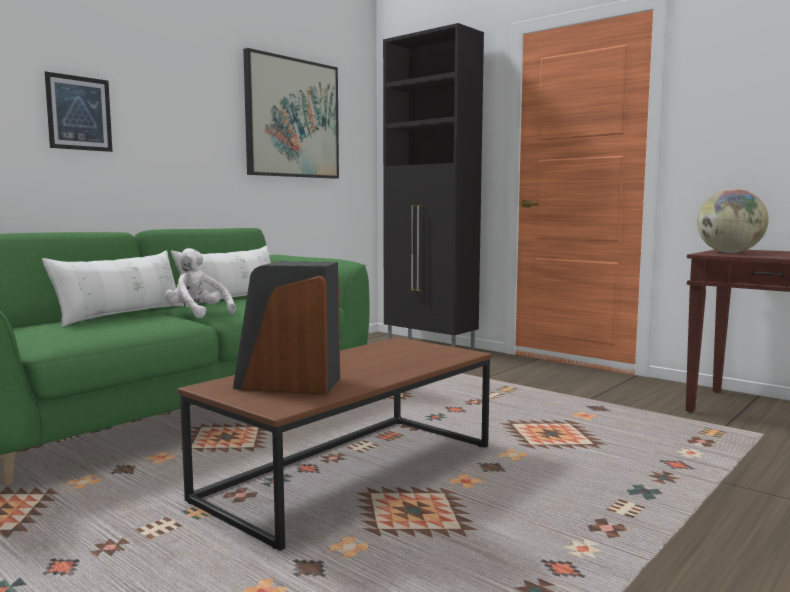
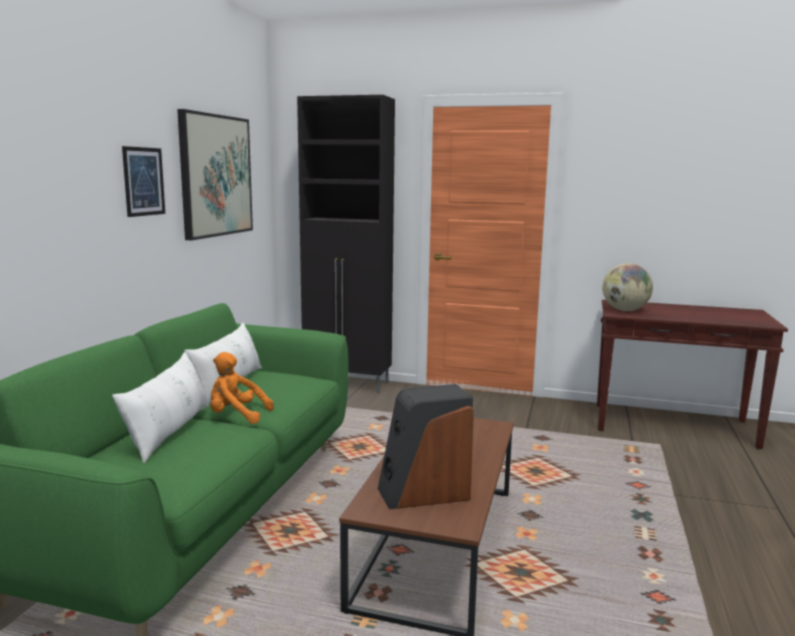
camera: 25 degrees left, 5 degrees up
(79, 113) = (47, 201): picture -> picture (144, 181)
(198, 314) = (236, 416): white plush toy -> orange plush toy

